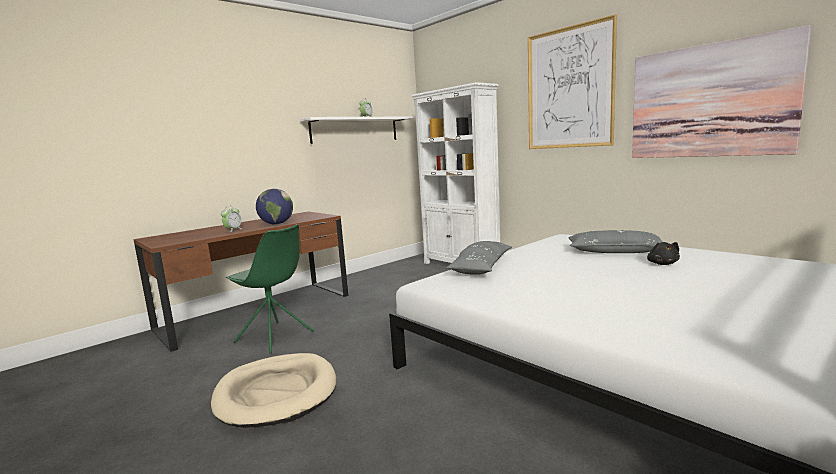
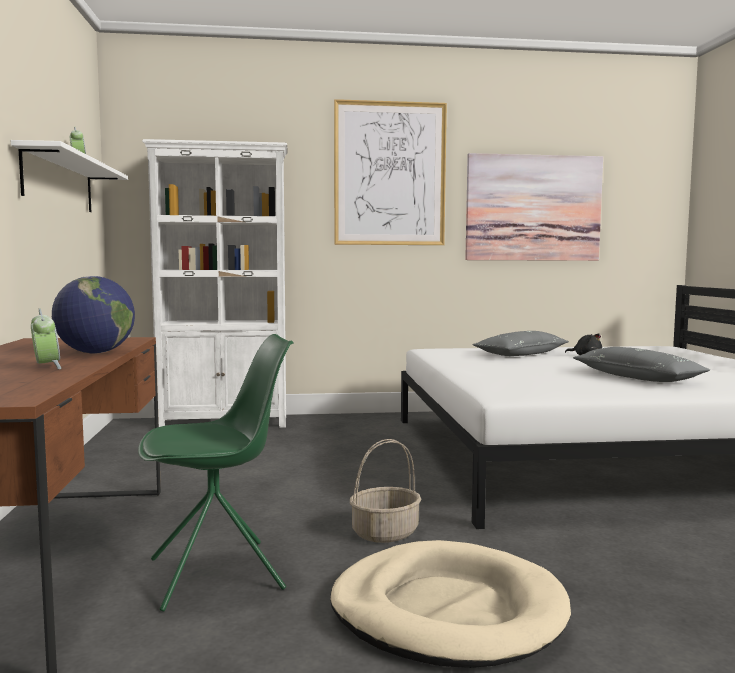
camera: 55 degrees left, 5 degrees down
(358, 349) = (385, 532): none -> basket
(481, 267) = (482, 378): grey pillow -> grey pillow (637, 377)

